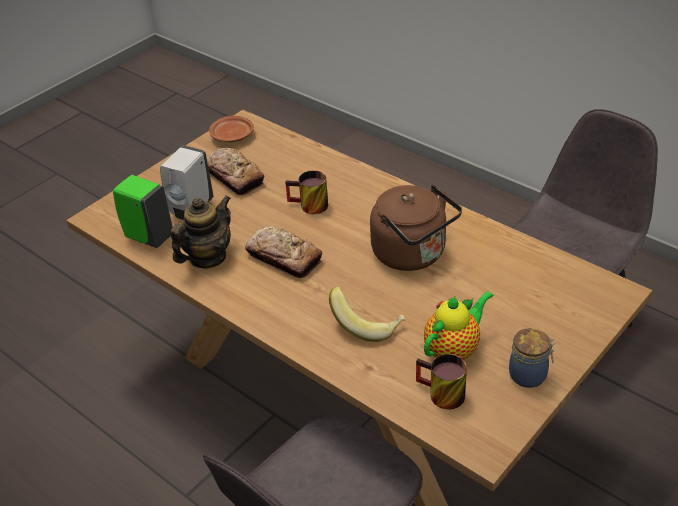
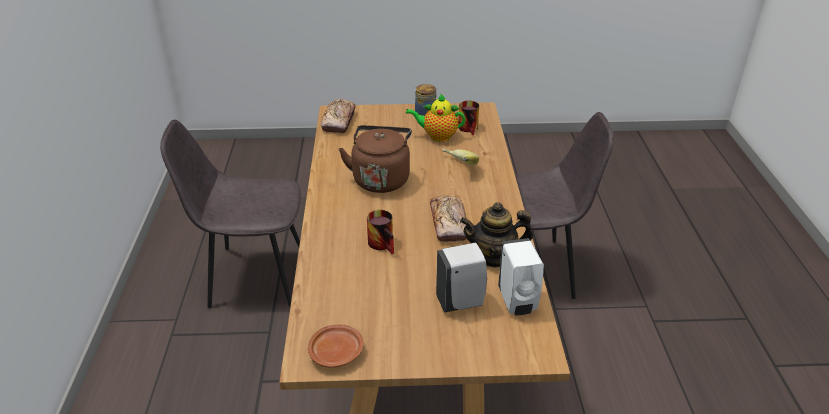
camera: 135 degrees left, 5 degrees down
(148, 237) = (517, 302): green soap dispenser -> white soap dispenser
(234, 177) = (394, 307): bread -> bread (339, 121)

